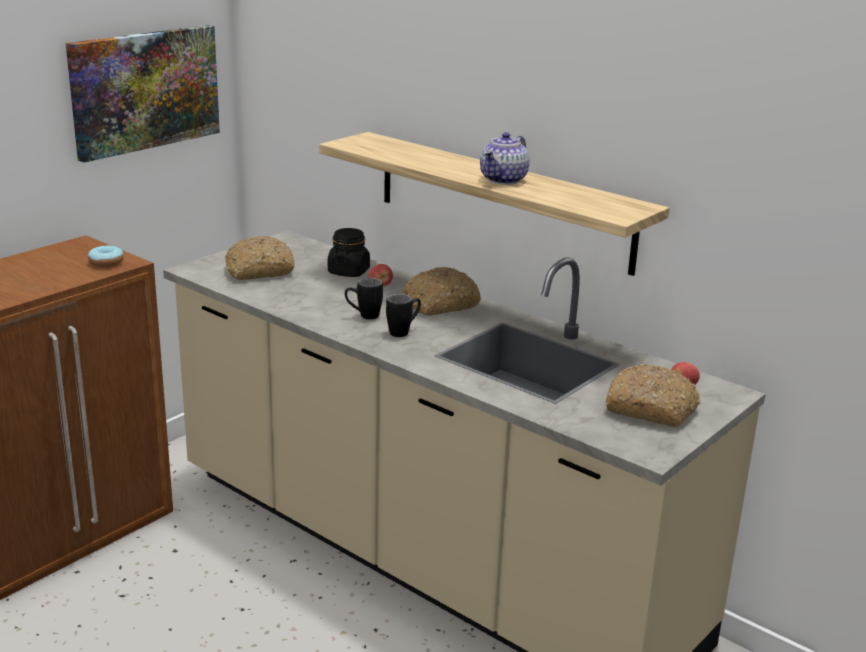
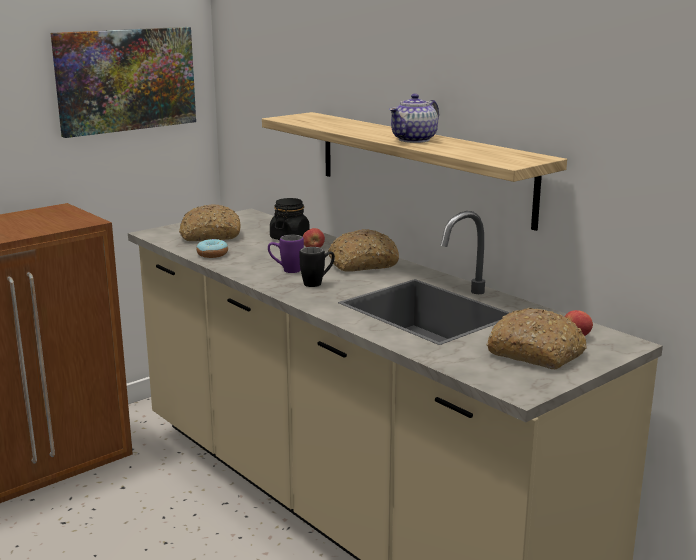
camera: 10 degrees right, 5 degrees down
(106, 263) = (71, 221): donut -> donut (212, 254)
(363, 316) = (286, 270): black mug -> purple mug

